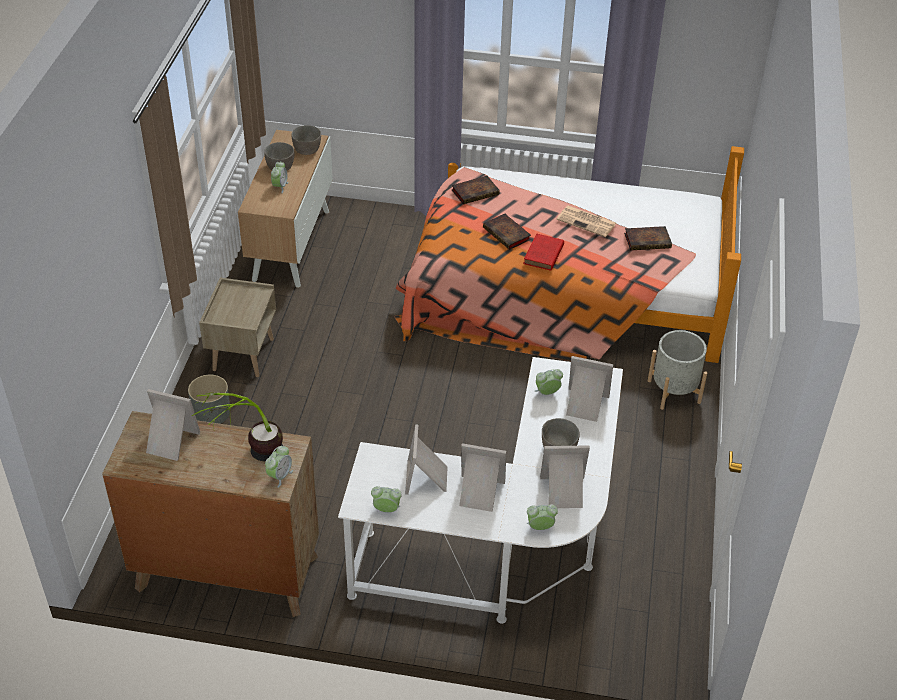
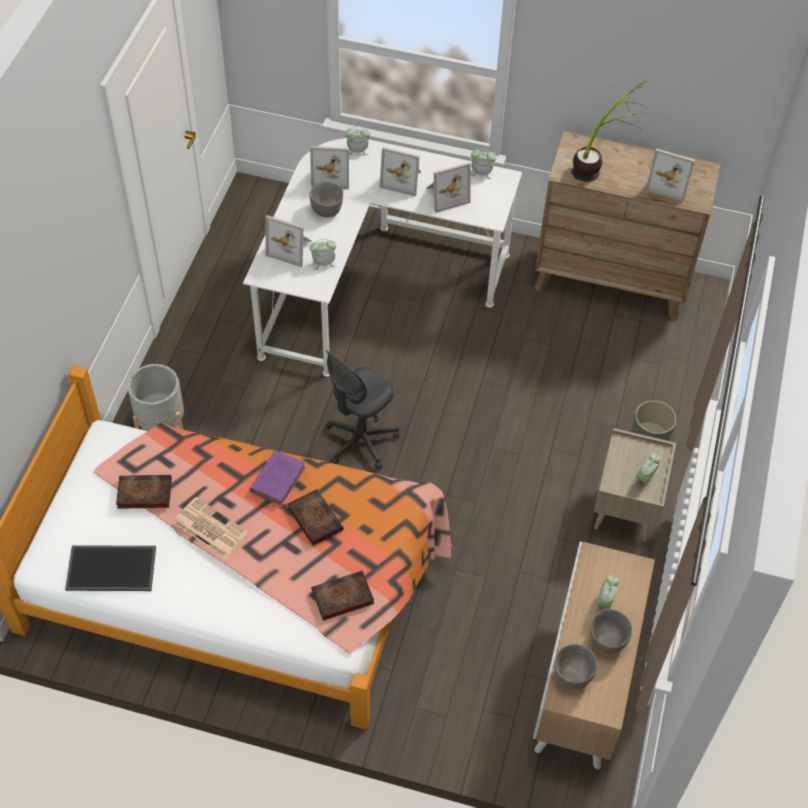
camera: 175 degrees left, 10 degrees up
(279, 476) = (572, 150): alarm clock -> alarm clock (645, 478)
(427, 478) = (445, 195): picture frame -> picture frame turned 60 degrees clockwise
(486, 390) = (361, 441): none -> grey office chair
(543, 255) = (278, 478): red book -> purple book
(651, 202) = (112, 567): none -> tray

